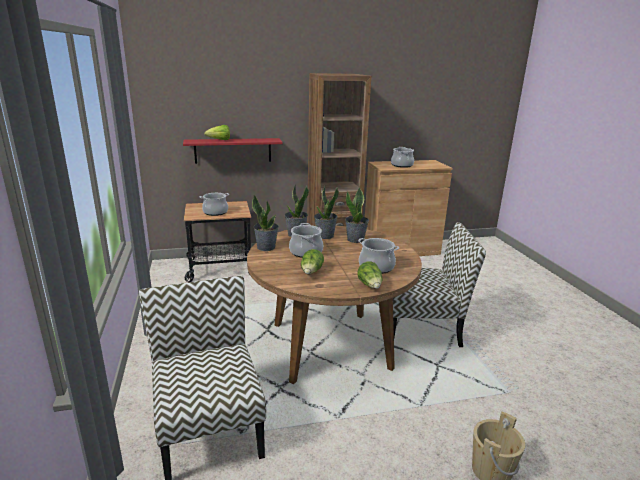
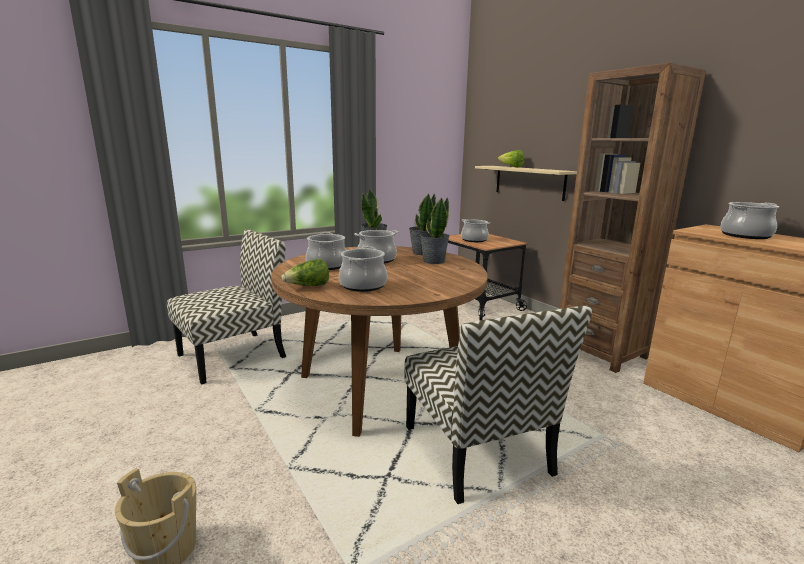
camera: 70 degrees right, 5 degrees down
(233, 150) = (529, 182): red shelf -> beige shelf
(311, 272) = (327, 265): lettuce -> cooking pot
(356, 239) = (441, 272): potted plant -> none

